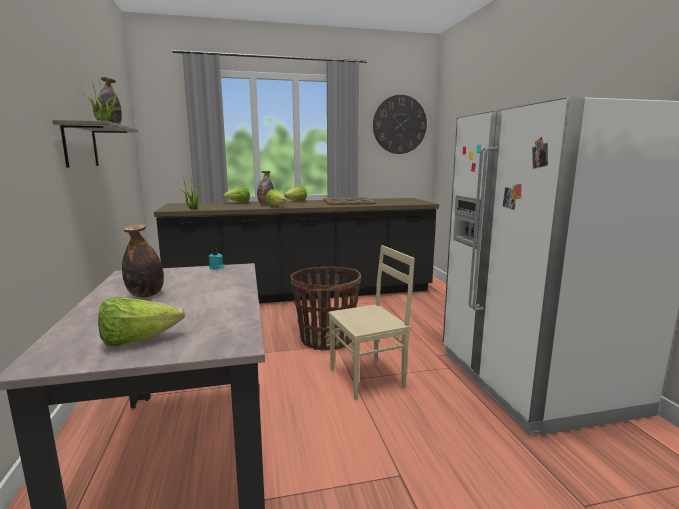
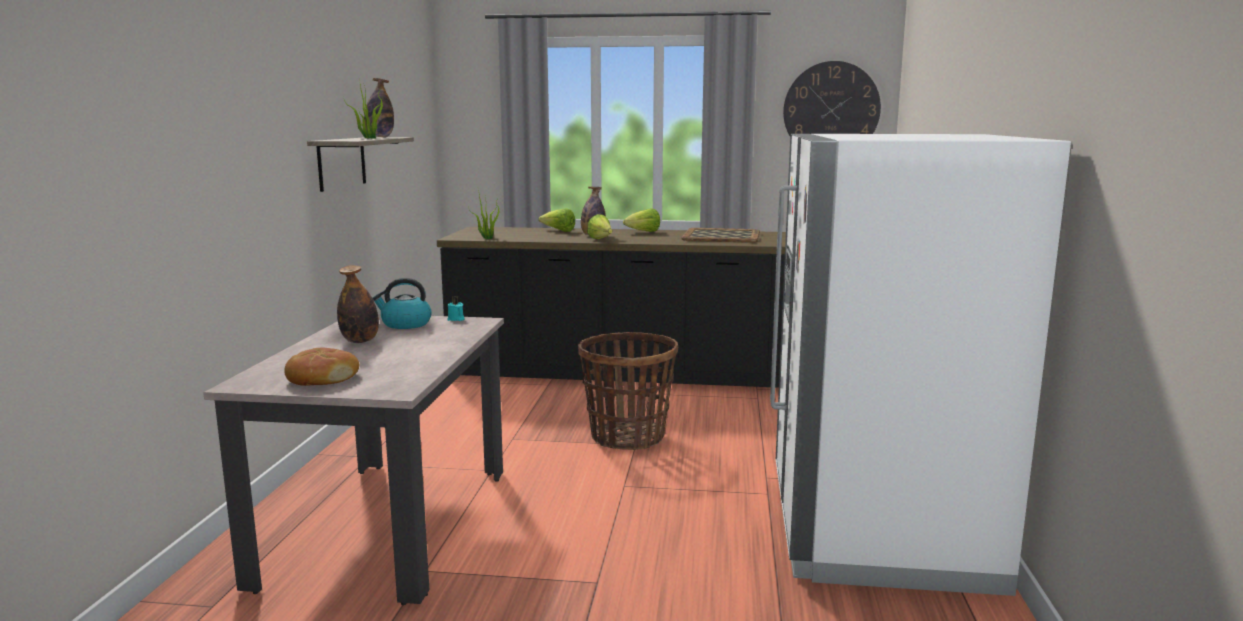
camera: 20 degrees right, 0 degrees up
(138, 341) = (321, 378): lettuce -> bread
(175, 275) = (405, 324): none -> kettle
(368, 378) = (644, 488): beige chair -> none

